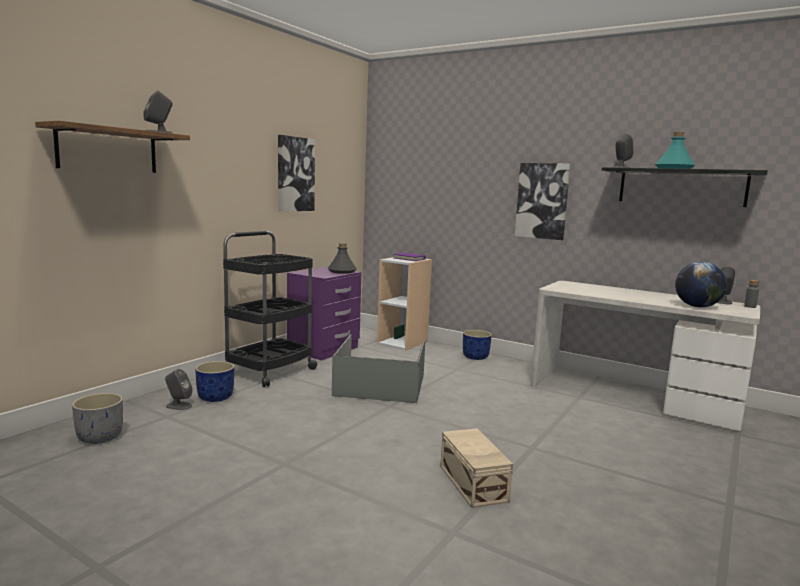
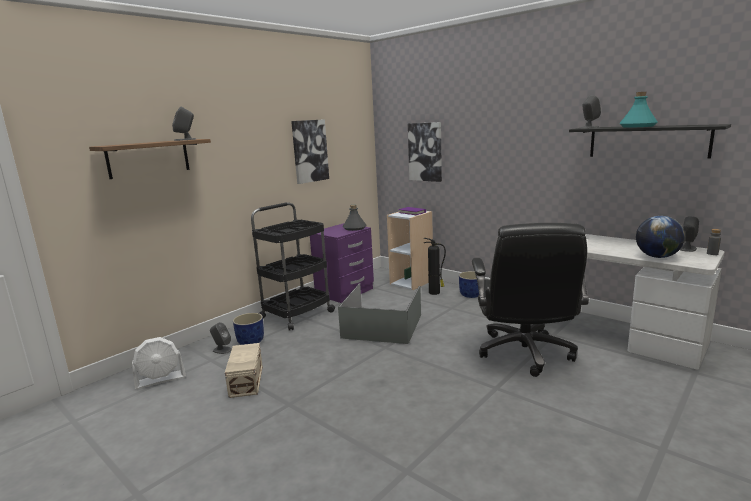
camera: 10 degrees right, 5 degrees up
(100, 437) = (161, 379): grey planter -> white fan
(433, 353) = (435, 292): none -> fire extinguisher
(472, 484) = (434, 424): beige storage box -> beige storage box (245, 381)
(542, 201) = (522, 158): picture -> picture (425, 152)
(553, 416) = (524, 355): none -> black office chair

